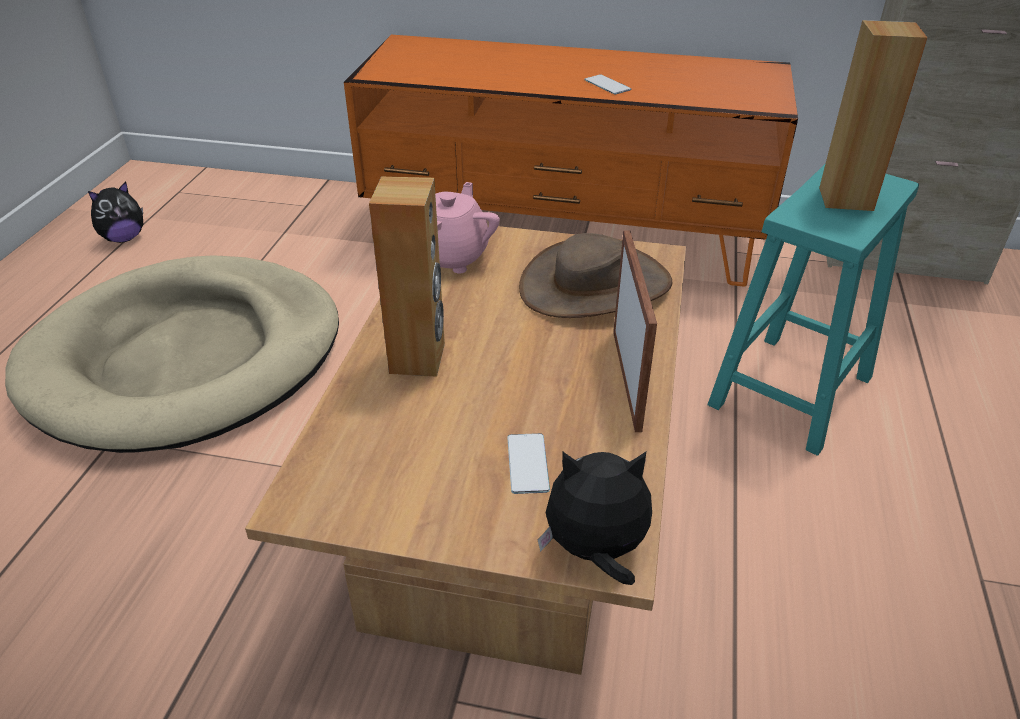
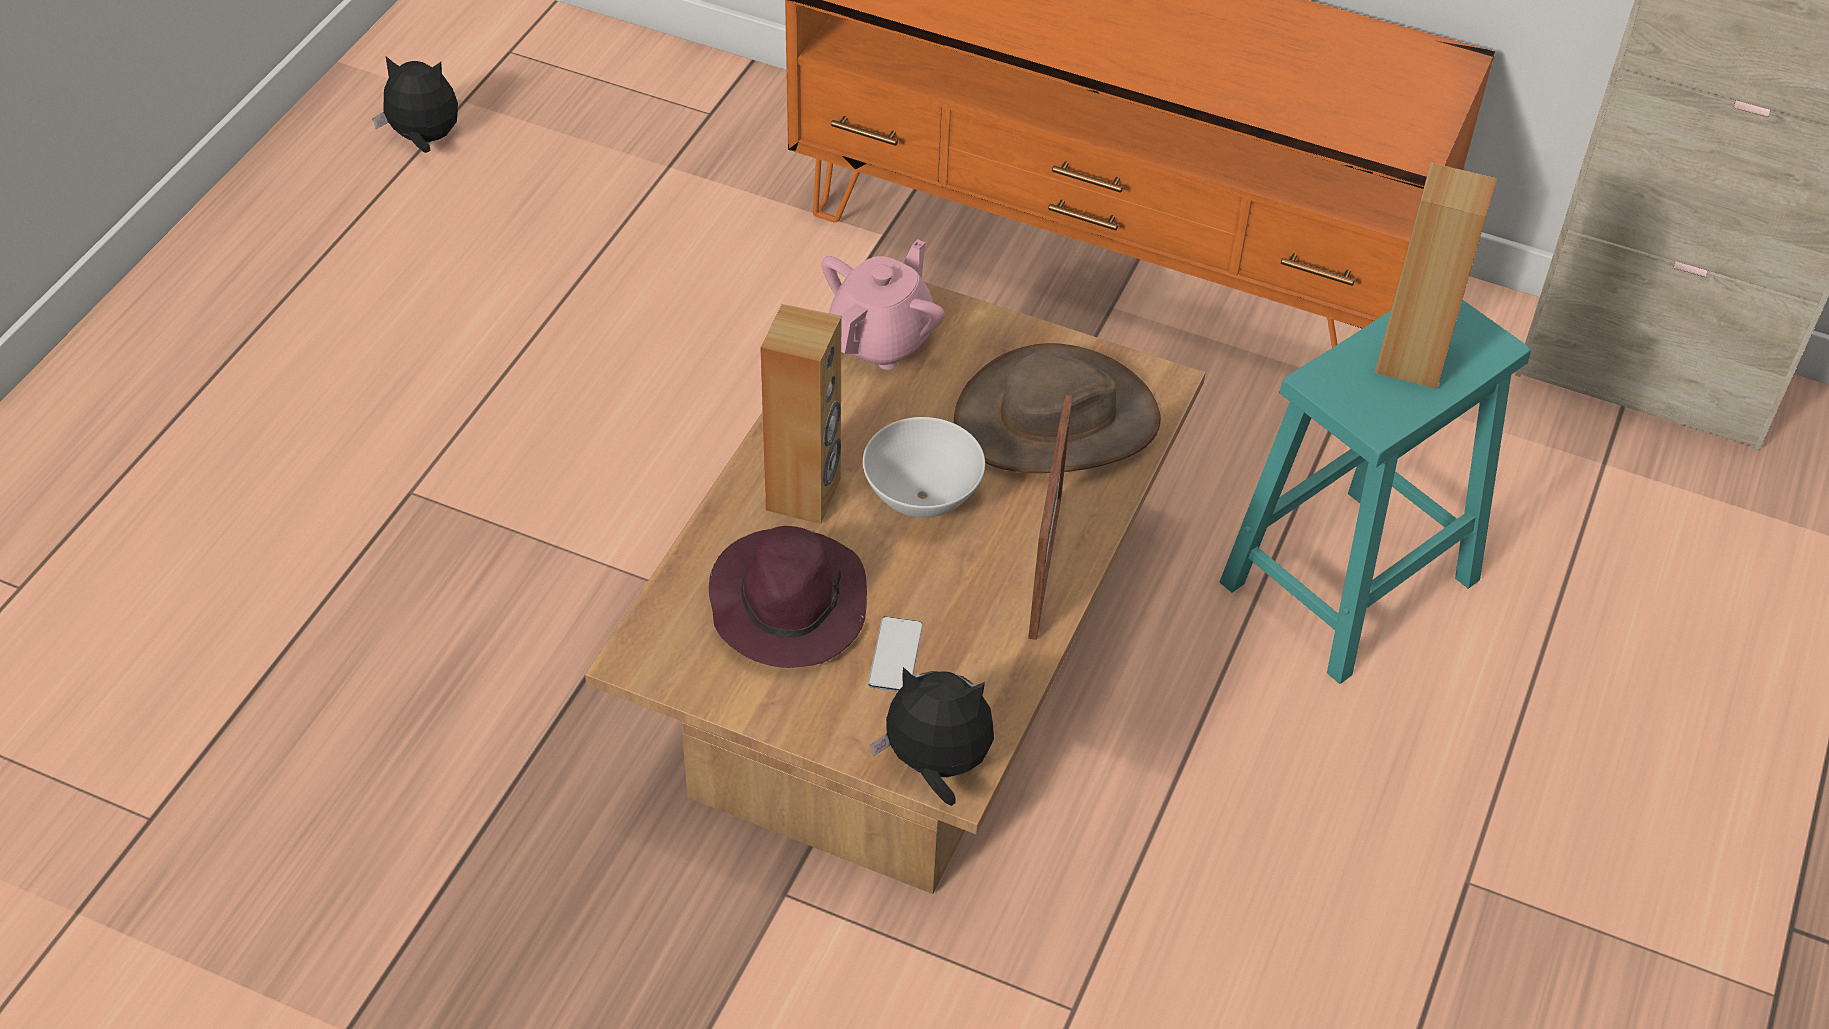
camera: 10 degrees right, 10 degrees up
(124, 238) = (424, 139): plush toy -> plush toy turned 150 degrees counterclockwise
(187, 359) = (511, 381): beige dog bed -> none
(423, 438) = (787, 603): none -> purple hat
(513, 348) = (922, 500): none -> white bowl
(607, 85) = (1179, 67): phone -> none

